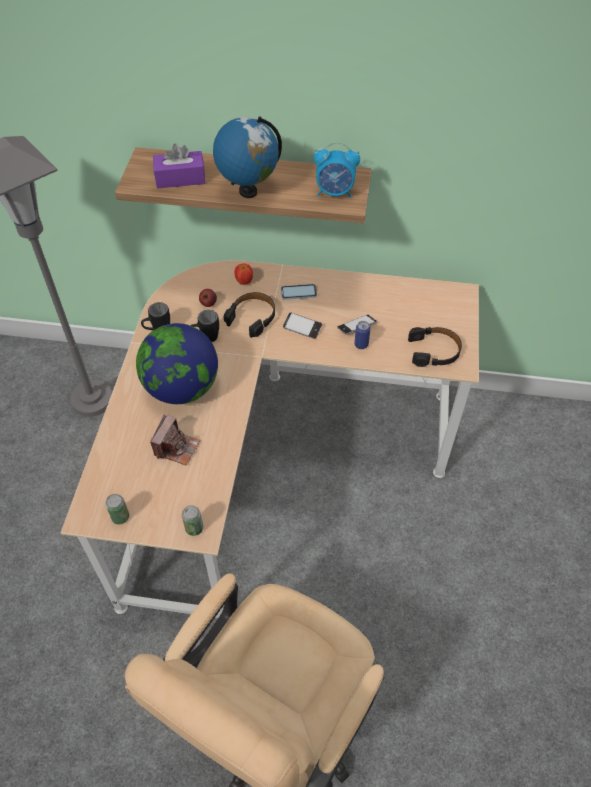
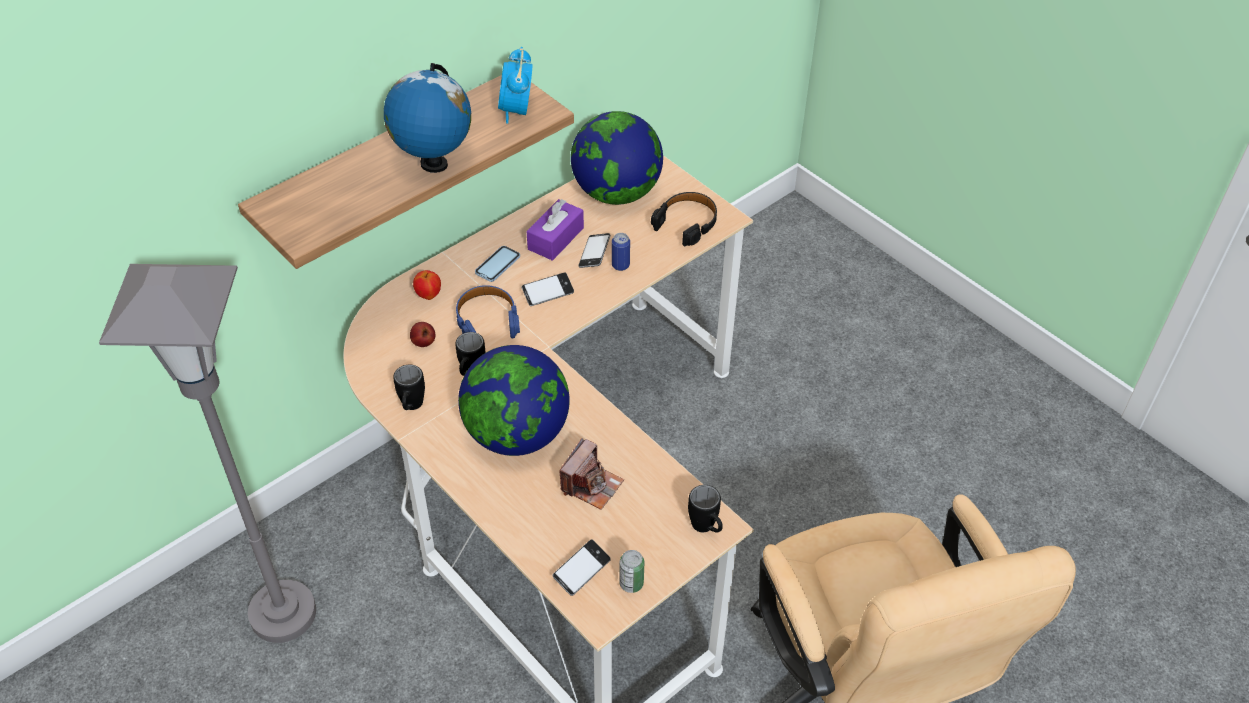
camera: 50 degrees left, 5 degrees down
(110, 486) = (581, 570): none -> phone
(176, 447) = (591, 485): camera -> camera turned 60 degrees clockwise
(180, 178) = (343, 199): purple tissue box -> purple tissue box (555, 238)
(194, 528) = (706, 529): can -> black mug
(252, 317) = (487, 320): black headphones -> blue headphones
(335, 192) = (516, 111): alarm clock -> alarm clock turned 135 degrees clockwise
(418, 302) = (616, 193): none -> globe

